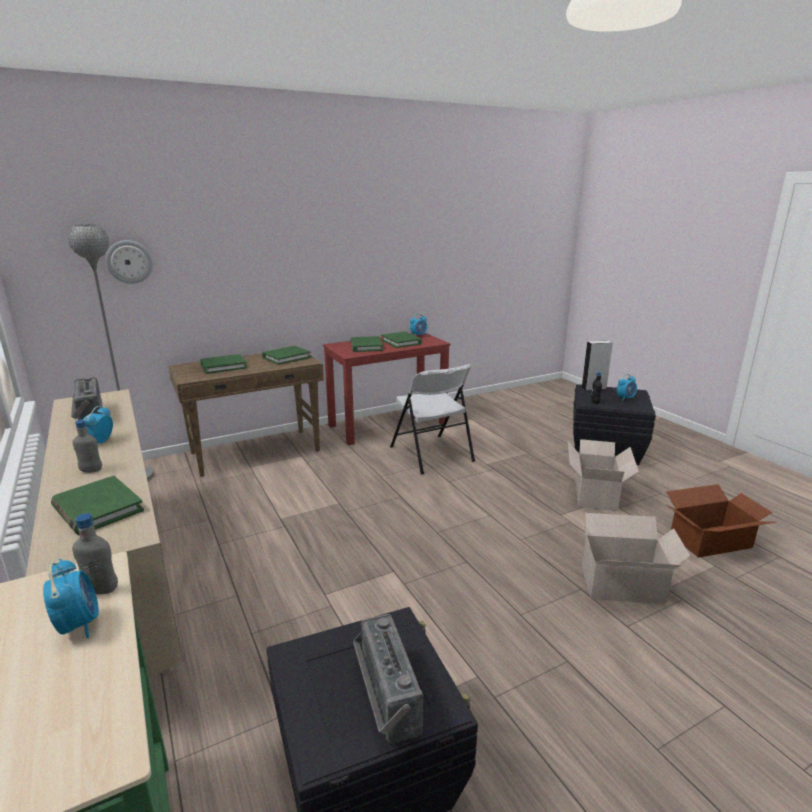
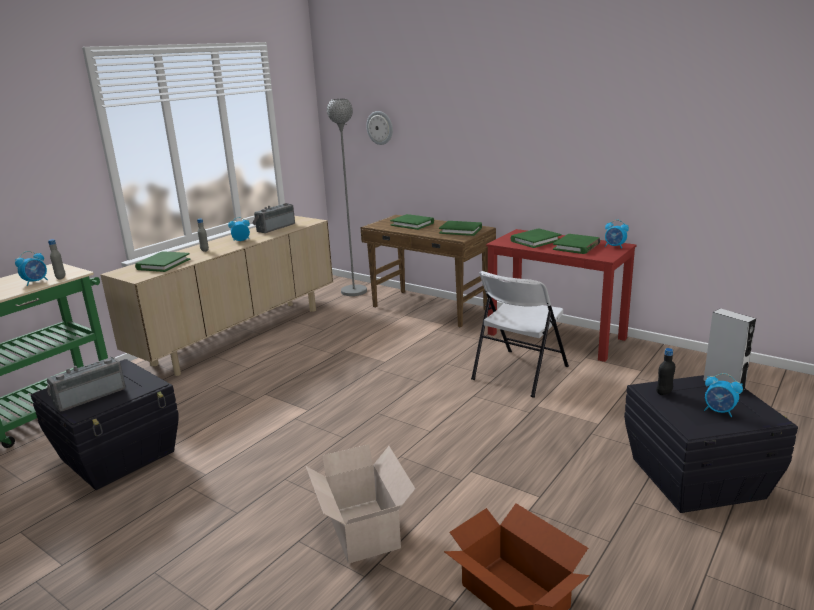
camera: 65 degrees right, 0 degrees up
(595, 494) = (546, 487): cardboard box -> none

